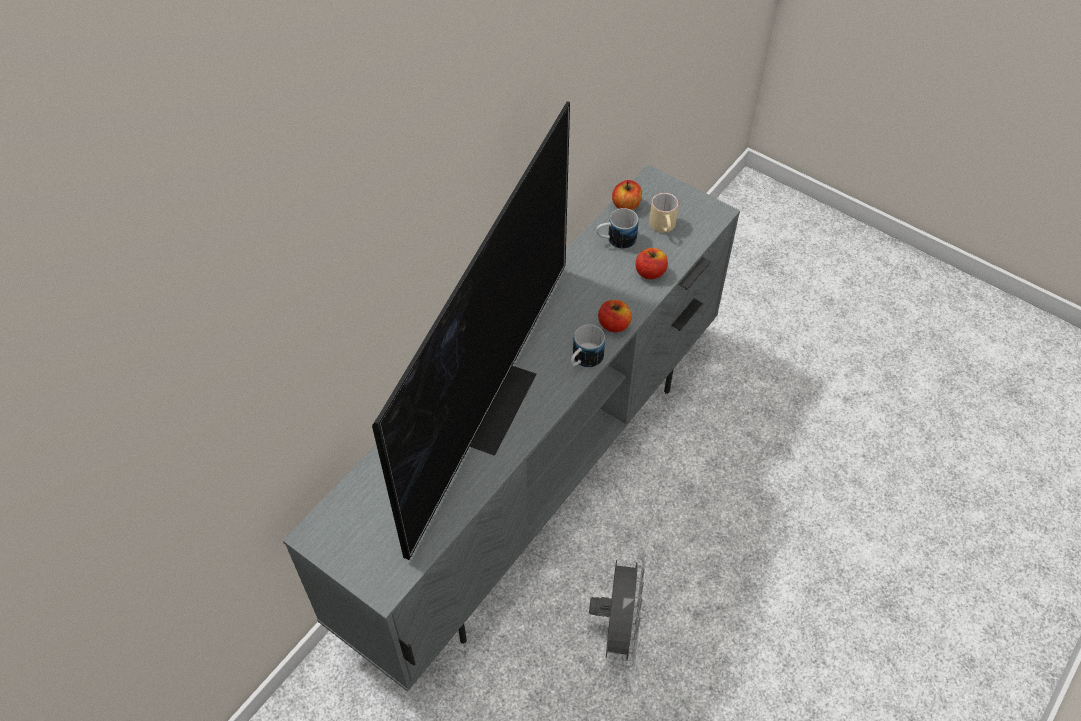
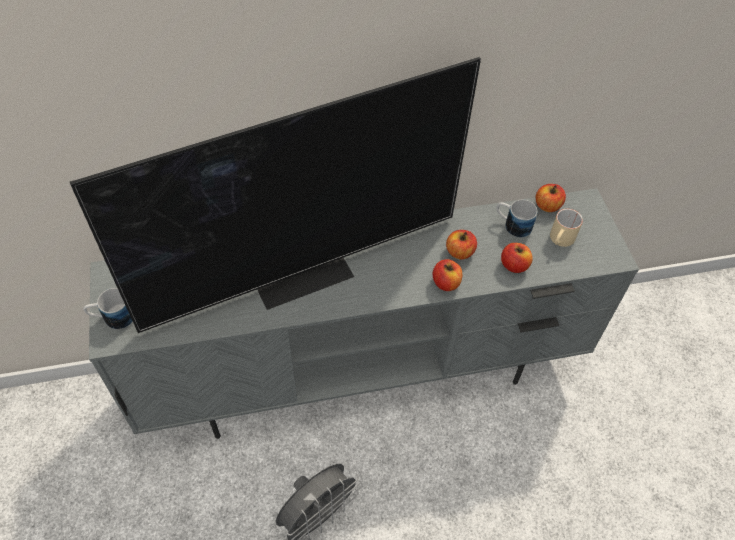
camera: 40 degrees right, 0 degrees up
(583, 360) = (396, 292): mug -> mug (113, 318)
(598, 291) = (460, 252): none -> apple

